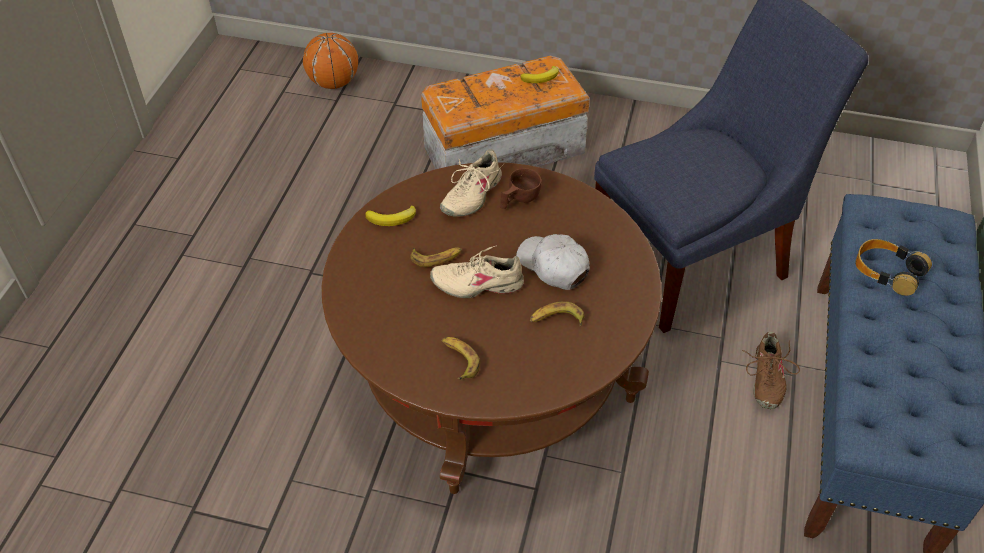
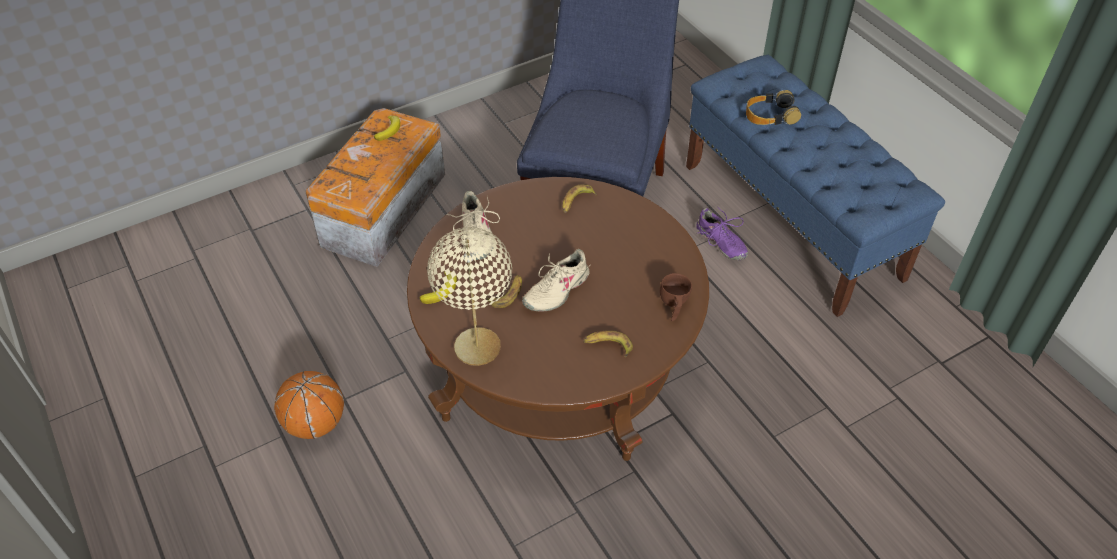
camera: 45 degrees left, 0 degrees up
(333, 83) = (175, 246): basketball -> basketball (315, 423)
(361, 281) = (476, 347): none -> beige table lamp
(518, 200) = (511, 217): brown cup -> brown cup (673, 305)
(553, 266) = (588, 244): white cap -> none
(556, 319) = (633, 276): banana -> banana (576, 202)
(766, 379) = (720, 243): brown shoe -> purple shoe

